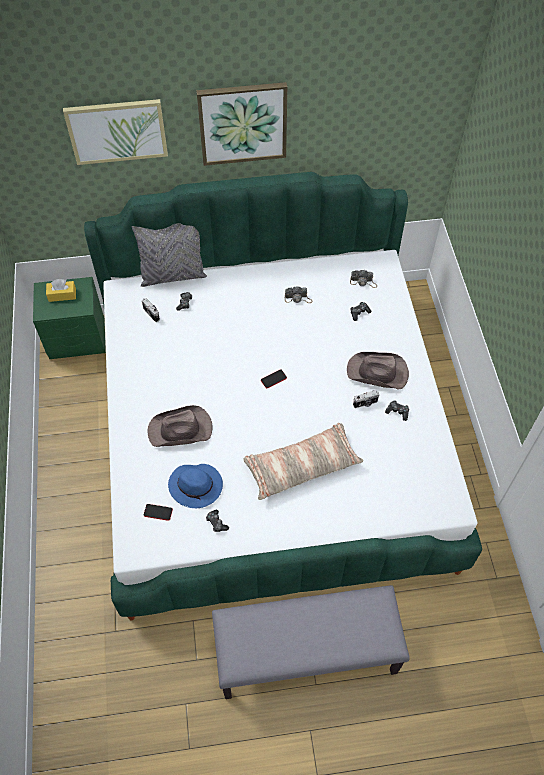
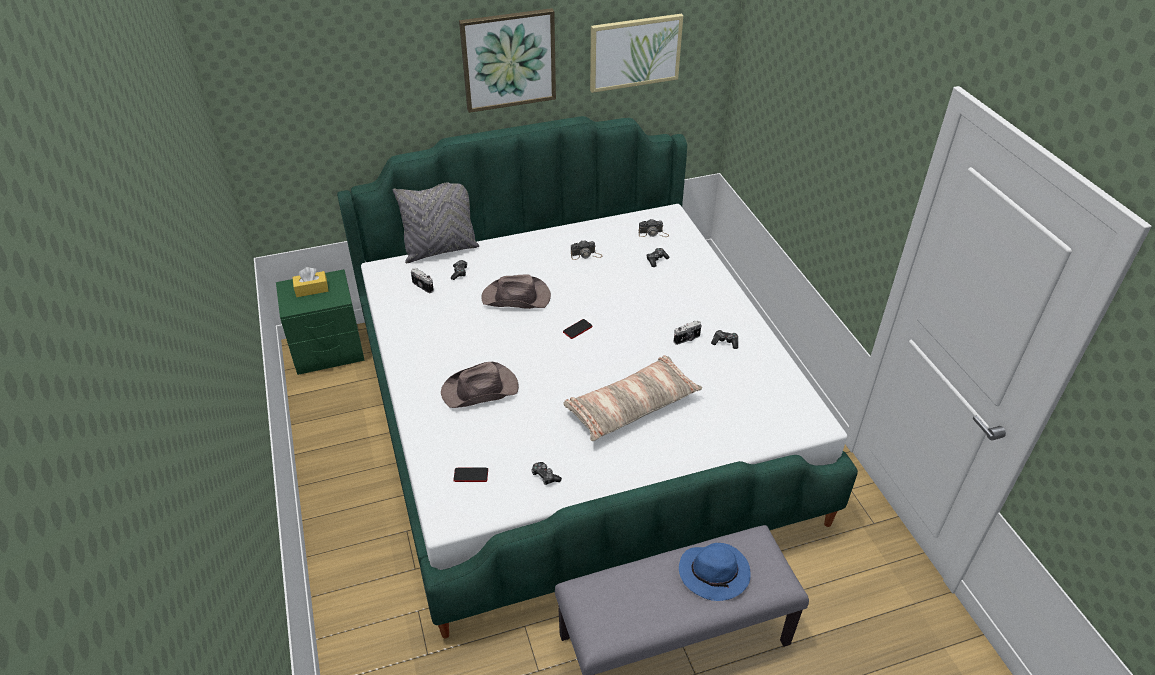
camera: 10 degrees left, 15 degrees down
(117, 131) = (374, 74): picture -> picture (635, 52)
(196, 486) = (512, 443): blue hat -> blue hat (715, 573)
(378, 373) = (692, 310): brown hat -> brown hat (517, 298)

